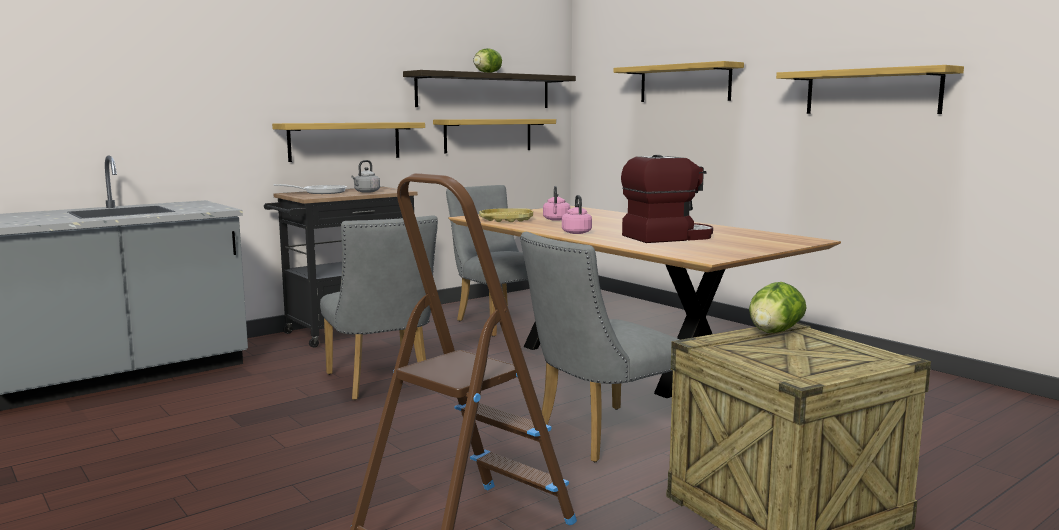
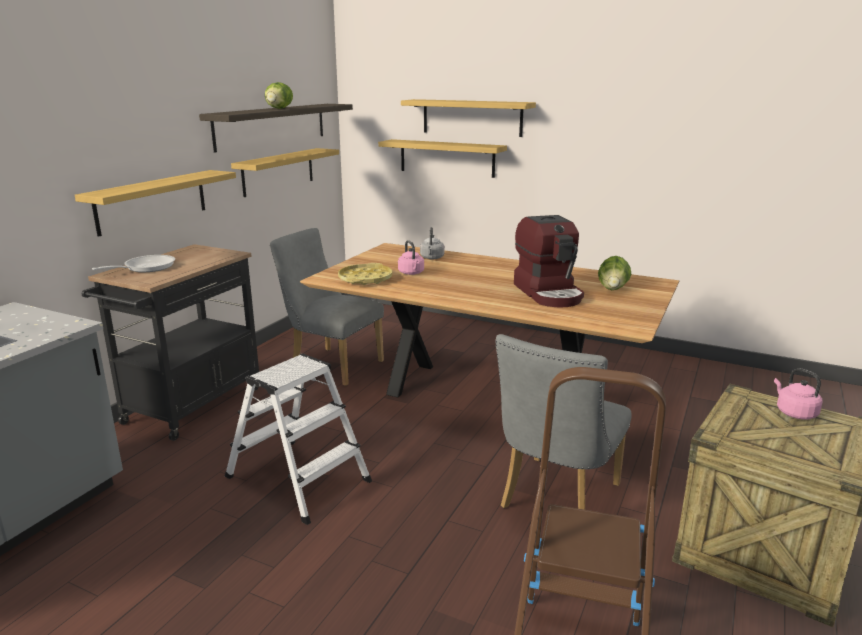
camera: 25 degrees left, 10 degrees up
(366, 192) = (197, 261): grey kettle -> grey kettle (432, 258)
(381, 383) = (298, 478): grey chair -> white step ladder
(576, 232) = (463, 296): pink kettle -> pink kettle (794, 413)
(667, 237) = (549, 293): coffee machine -> coffee machine turned 120 degrees clockwise
(774, 332) = (742, 405): lettuce -> lettuce (613, 289)
(871, 92) = (661, 137): shelf -> shelf (447, 158)

